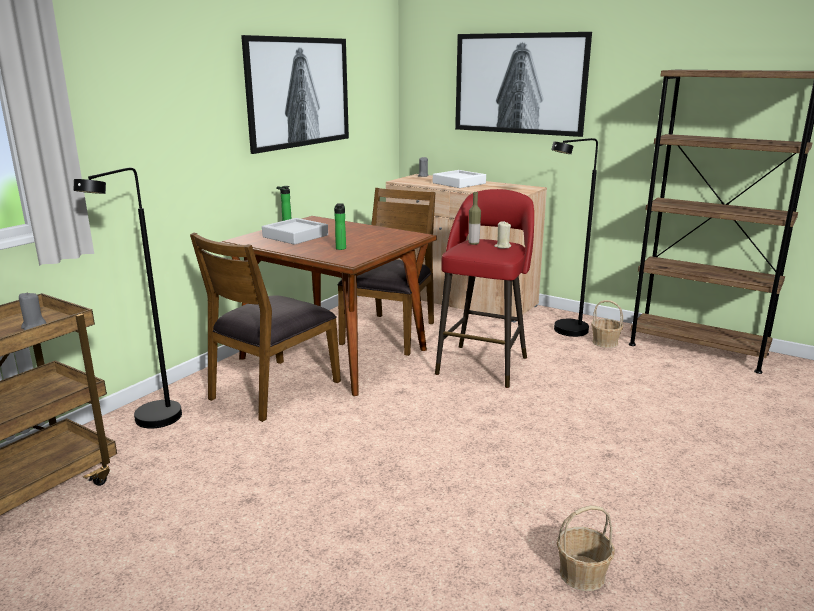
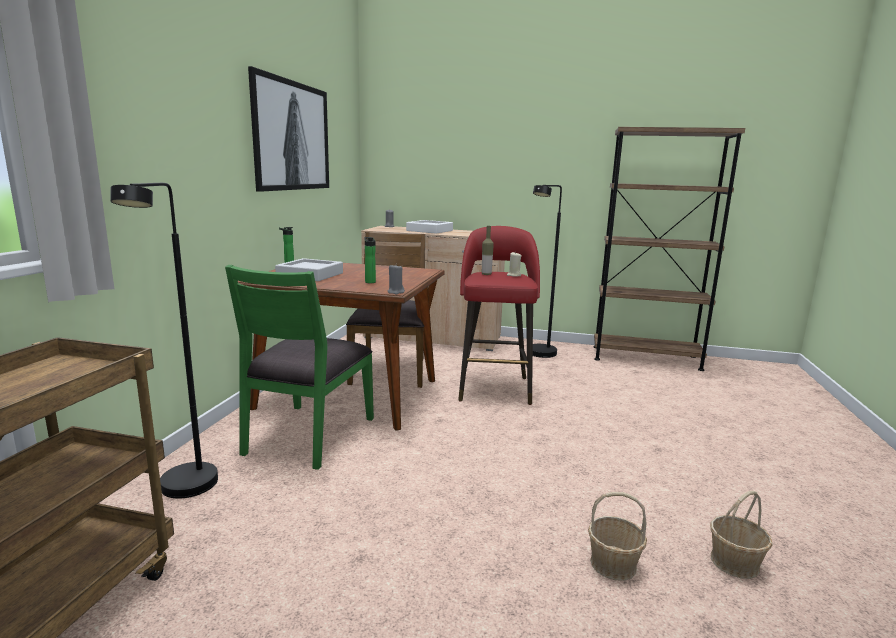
camera: 20 degrees left, 5 degrees down
(34, 326) = (67, 377): grey candle -> grey candle (395, 292)
(273, 389) = (308, 435): brown chair -> green chair
(520, 83) = (479, 143): picture -> none
(605, 342) = (576, 360): basket -> basket (613, 564)

